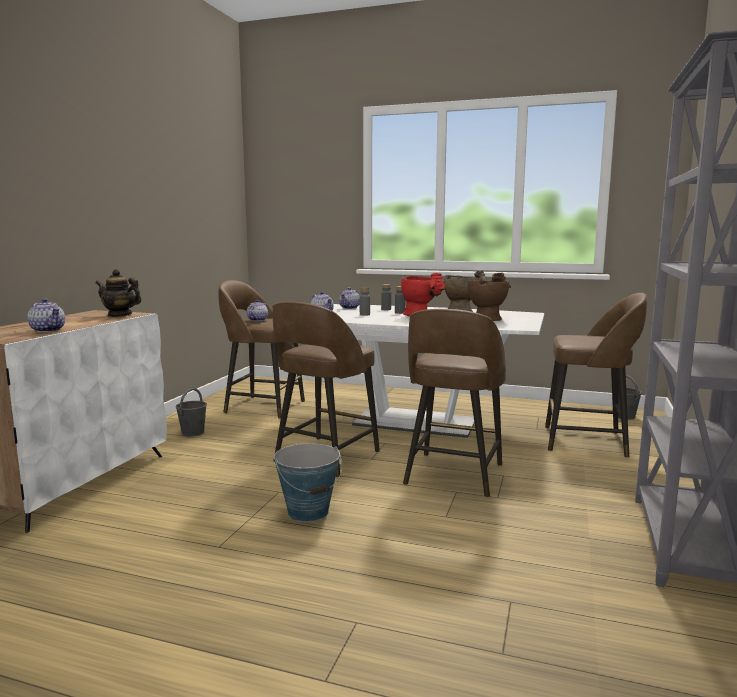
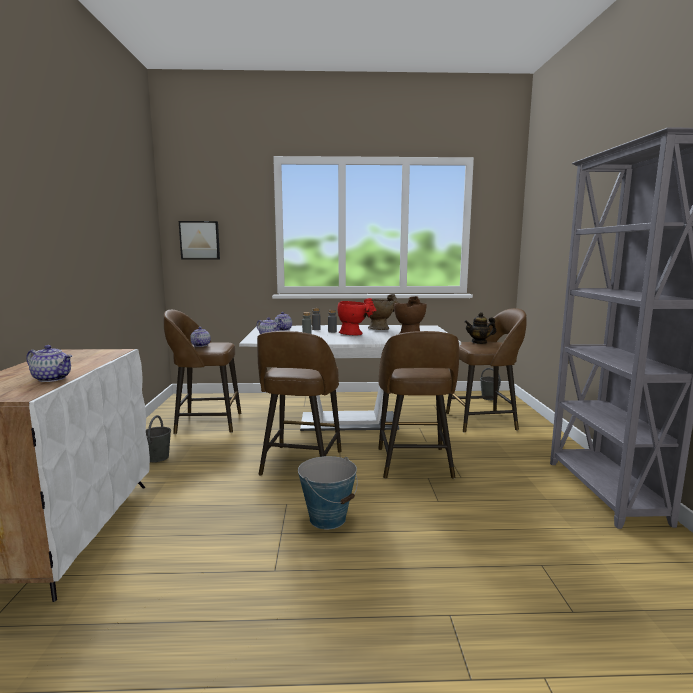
camera: 20 degrees left, 0 degrees up
(119, 315) = (102, 354): teapot -> teapot (479, 342)
(283, 206) = (200, 240): none -> picture

